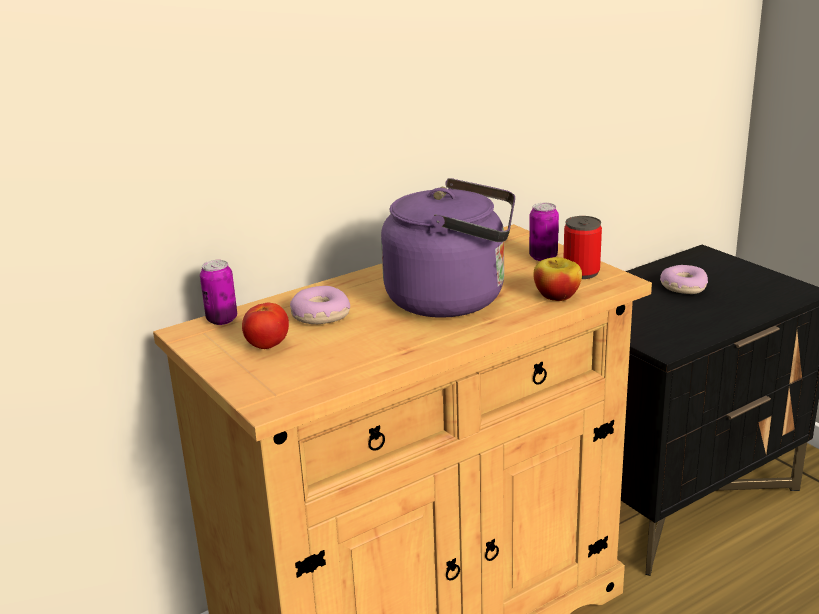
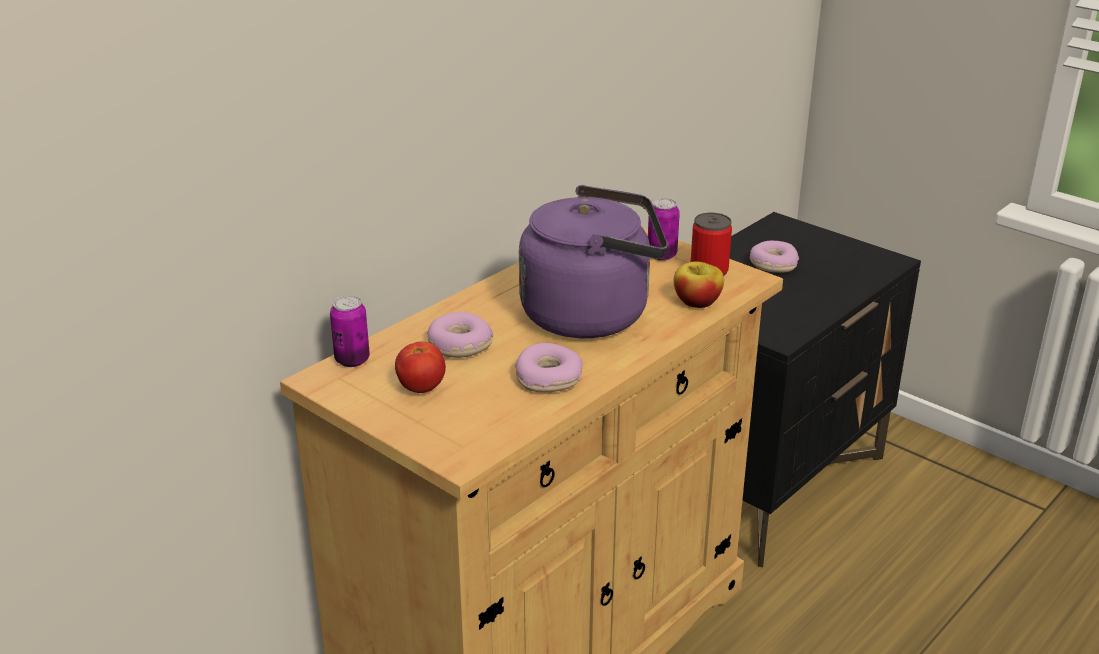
camera: 15 degrees left, 5 degrees up
(385, 347) = (549, 378): none -> donut

